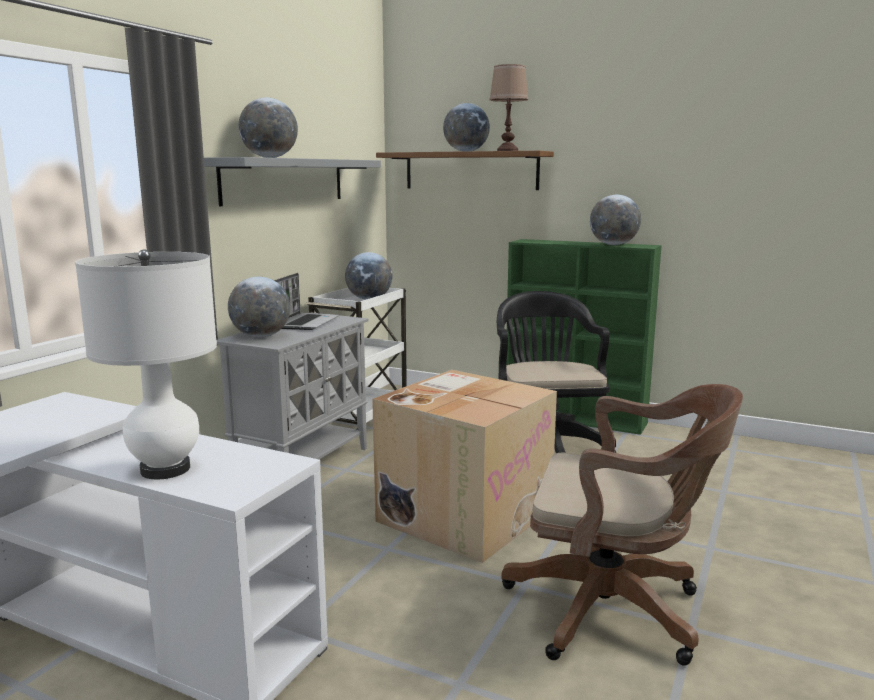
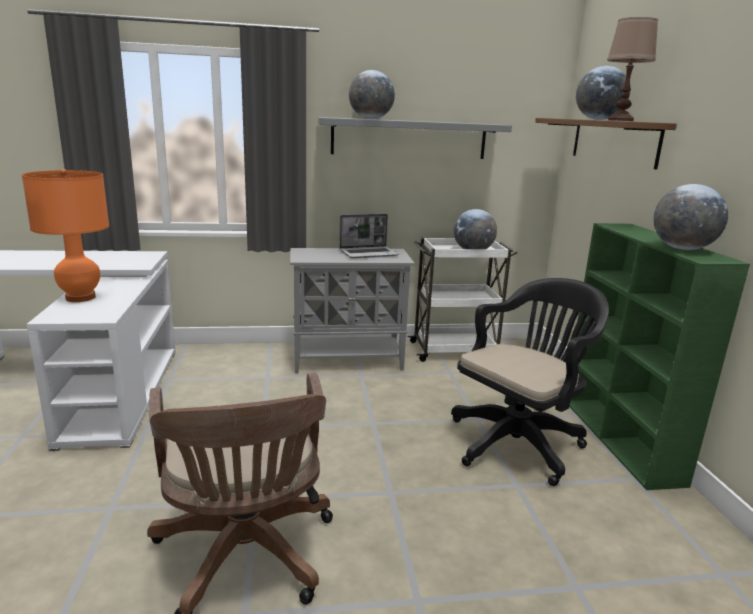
camera: 55 degrees right, 5 degrees up
(165, 470) = (80, 298): white table lamp -> orange table lamp
(260, 336) = (315, 253): globe -> none
(464, 514) = (343, 440): cardboard box -> none

